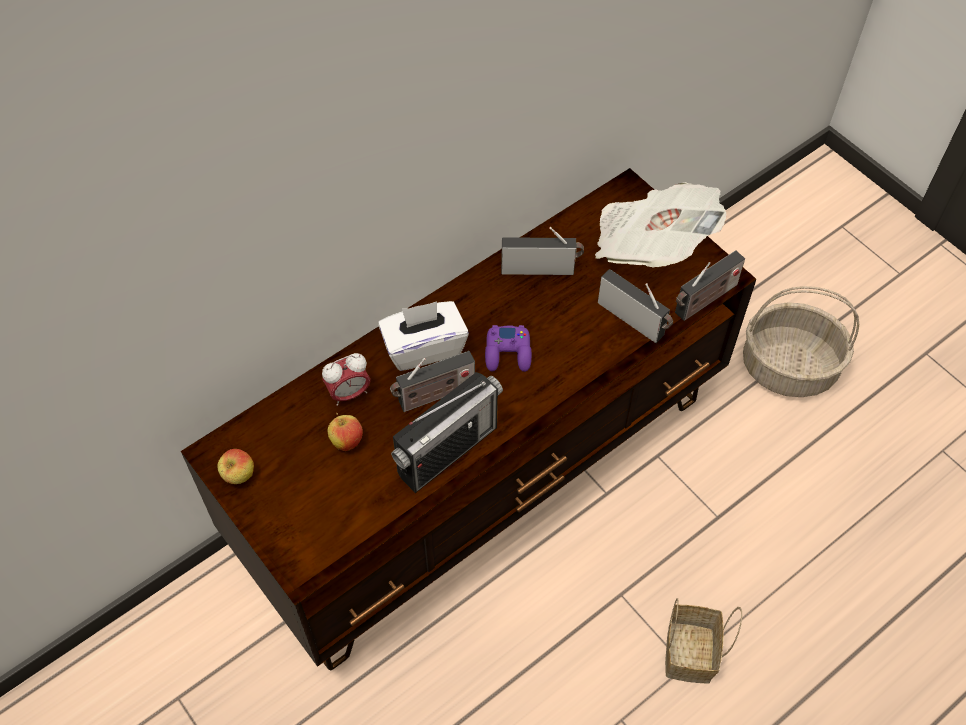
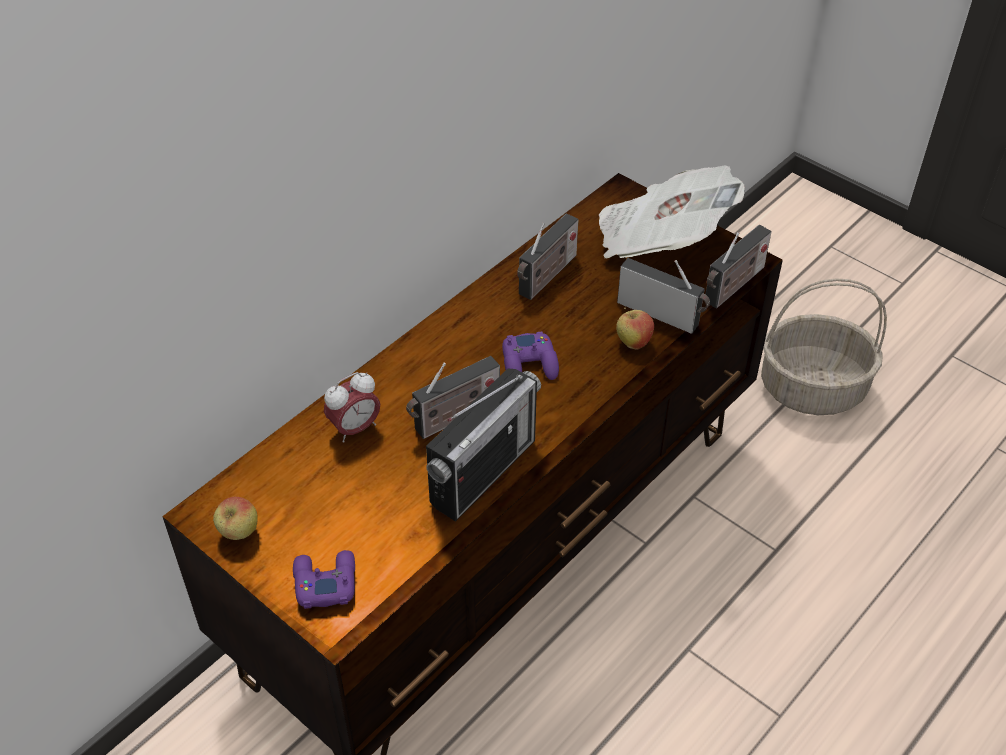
camera: 10 degrees left, 10 degrees down
(299, 531) = (325, 582): none -> purple game controller
(347, 441) = (362, 478): apple -> apple (633, 342)
(424, 347) = (432, 370): white tissue box -> none
(541, 268) = (546, 277): radio -> radio turned 135 degrees clockwise
(690, 655) = (783, 702): basket -> none

